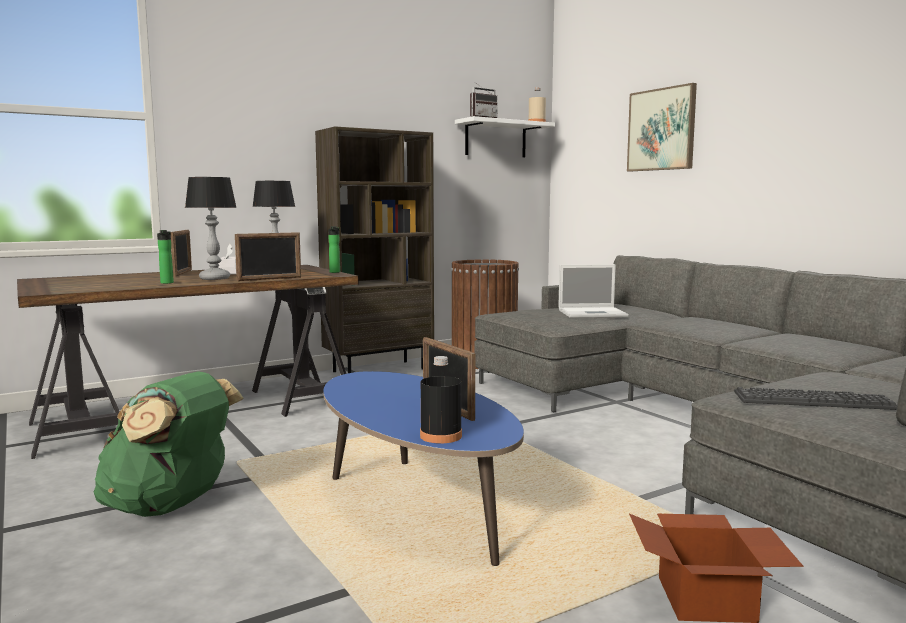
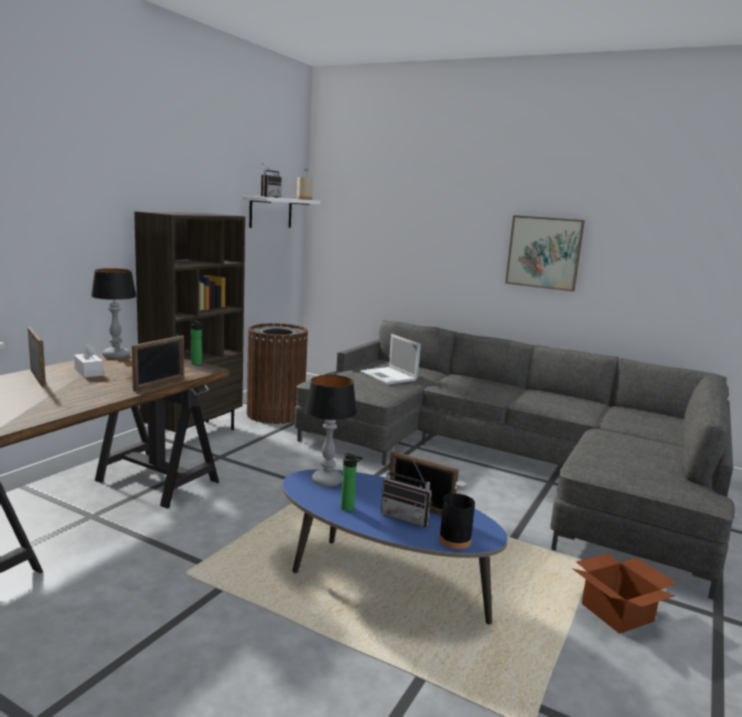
camera: 30 degrees left, 5 degrees up
(167, 283) = (66, 403): bottle -> bottle (349, 508)
(170, 506) = (182, 639): green backpack -> none
(214, 278) = (99, 388): table lamp -> table lamp (327, 481)
(419, 413) = (407, 517): none -> radio
(593, 313) = (389, 376): laptop -> laptop turned 90 degrees clockwise
(661, 129) = (420, 222): picture -> picture (544, 252)
(812, 401) = (628, 465): keyboard -> none

